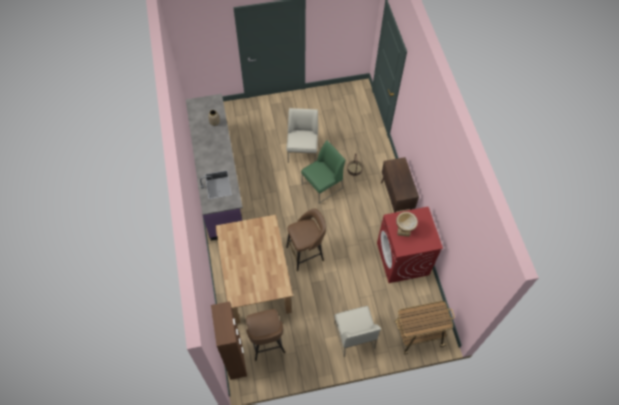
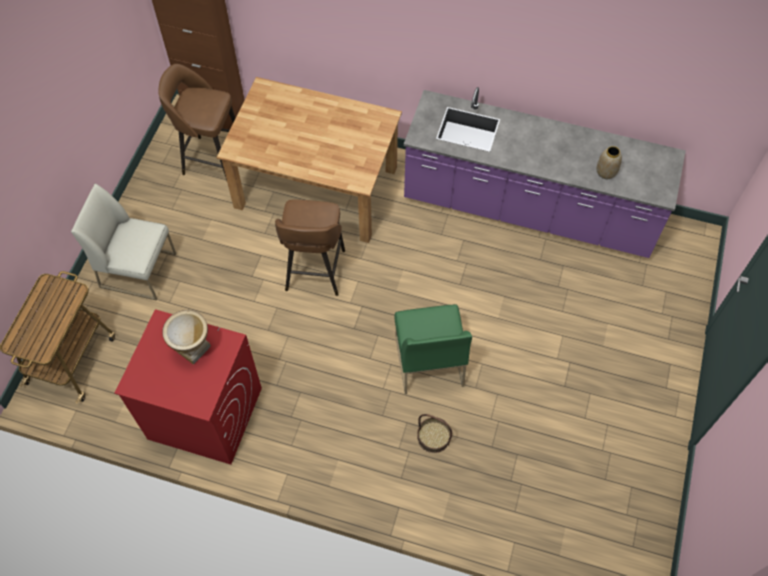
camera: 120 degrees right, 0 degrees up
(302, 151) = (524, 366): white chair -> none
(395, 200) = (324, 473): brown cabinet -> none

